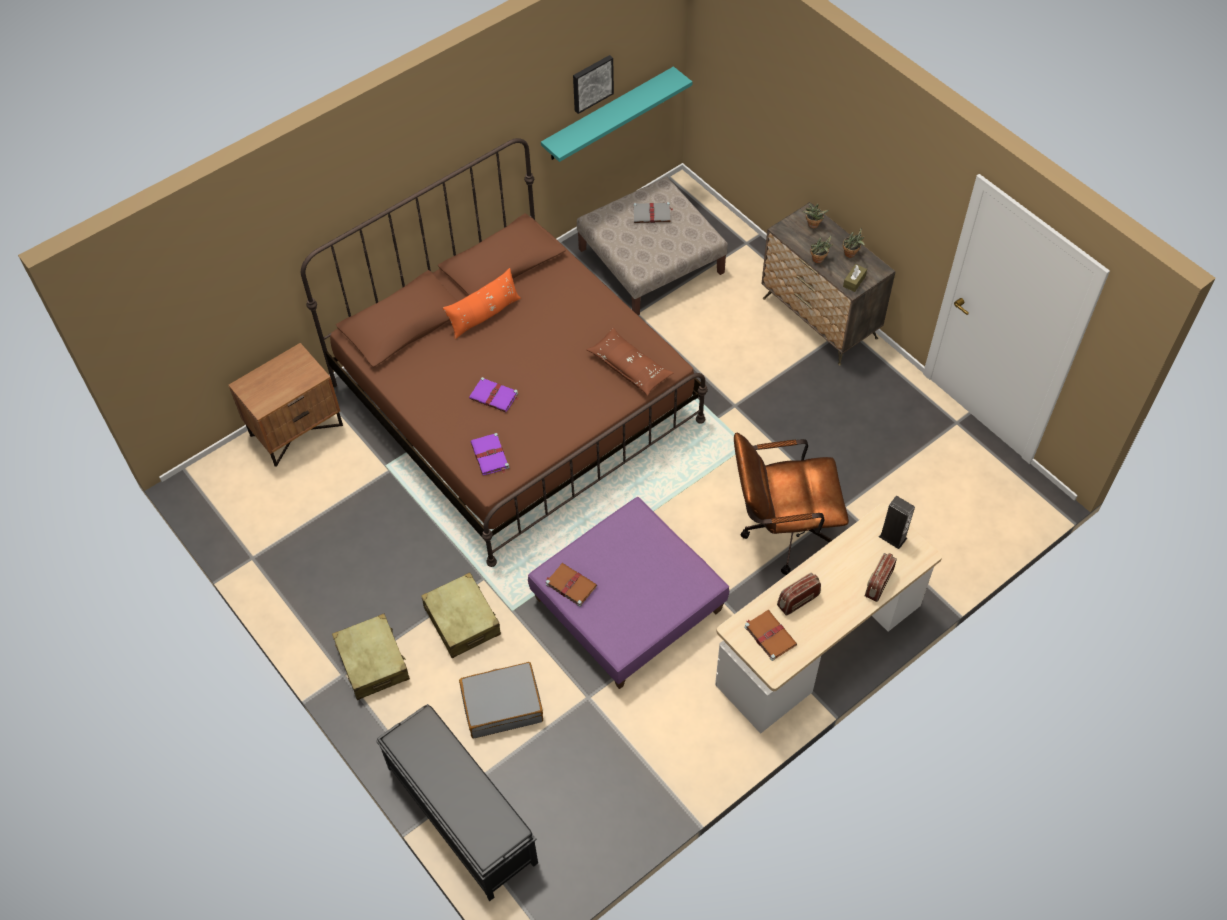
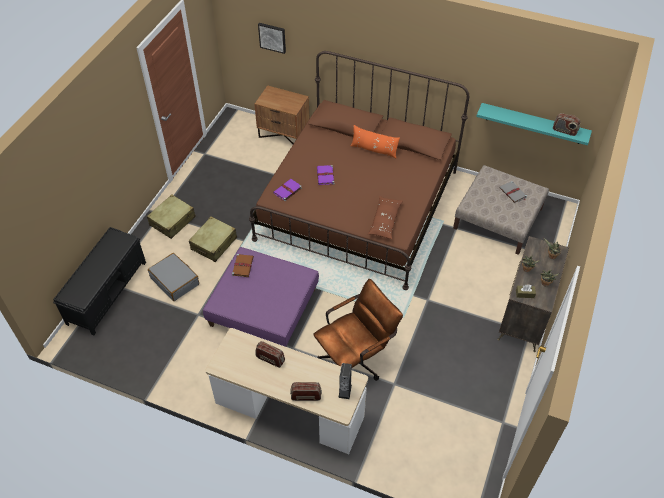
camera: 60 degrees right, 5 degrees down
(592, 83) = (528, 94): picture -> picture (272, 37)
(655, 91) = (564, 131): none -> radio
(769, 635) = (239, 354): brown book -> none
(782, 532) = (355, 359): brown office chair -> brown office chair turned 90 degrees clockwise

